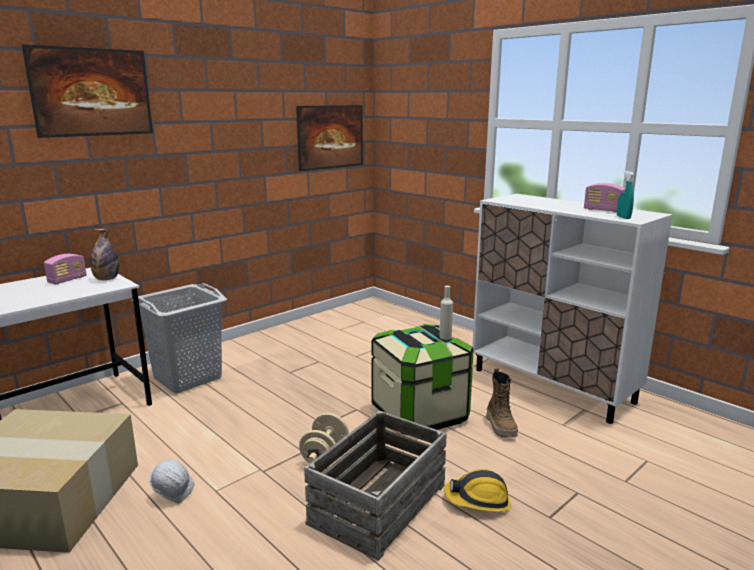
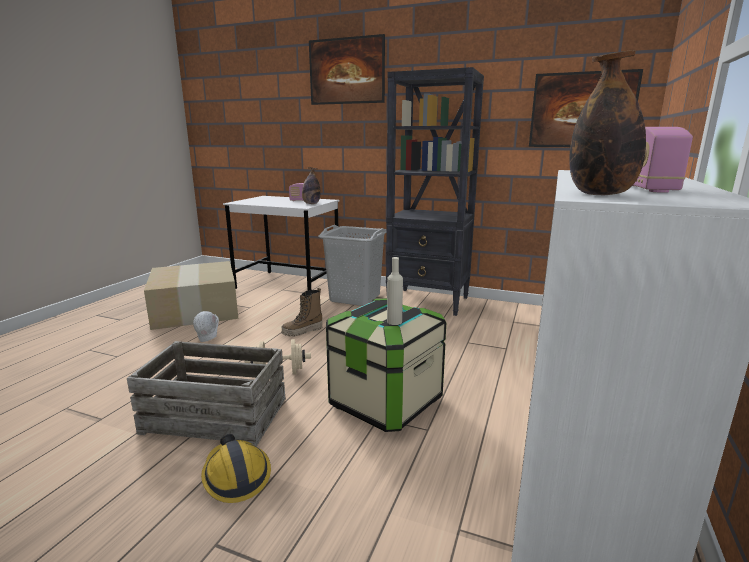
camera: 65 degrees right, 0 degrees up
(255, 346) = (429, 302): none -> black bookcase
(501, 426) = (403, 466): boot -> boot (302, 331)
(623, 217) = (600, 194): turquoise spray bottle -> bottle

